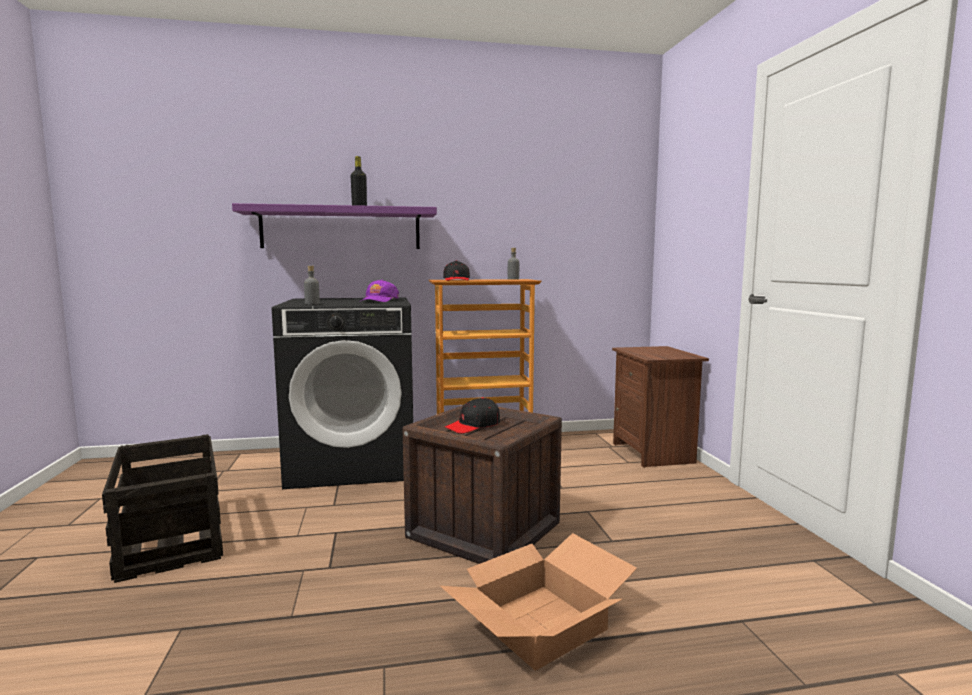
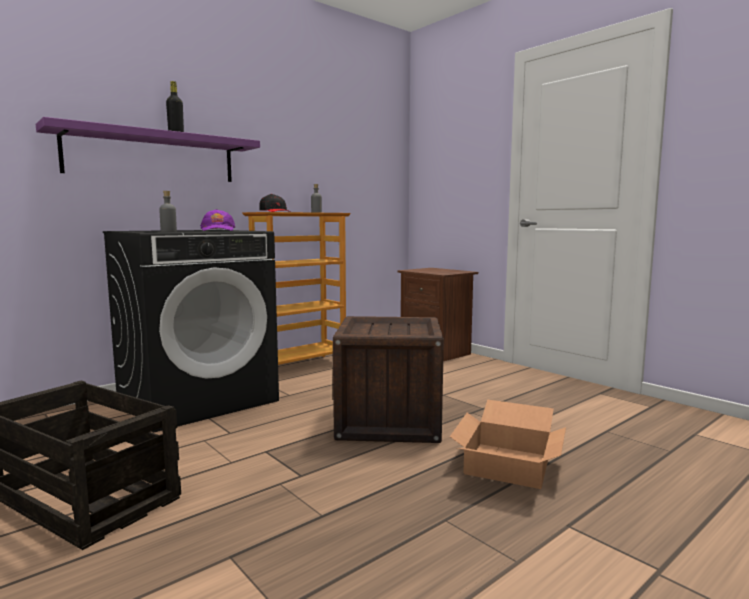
camera: 30 degrees left, 0 degrees up
(473, 426) = (380, 331): black cap -> none

